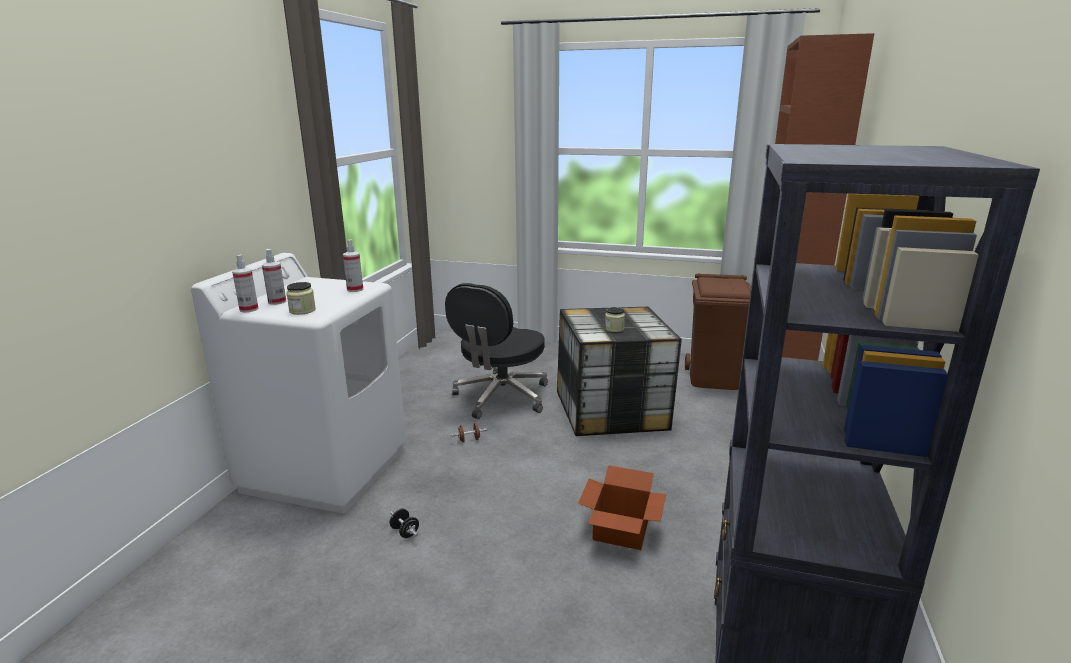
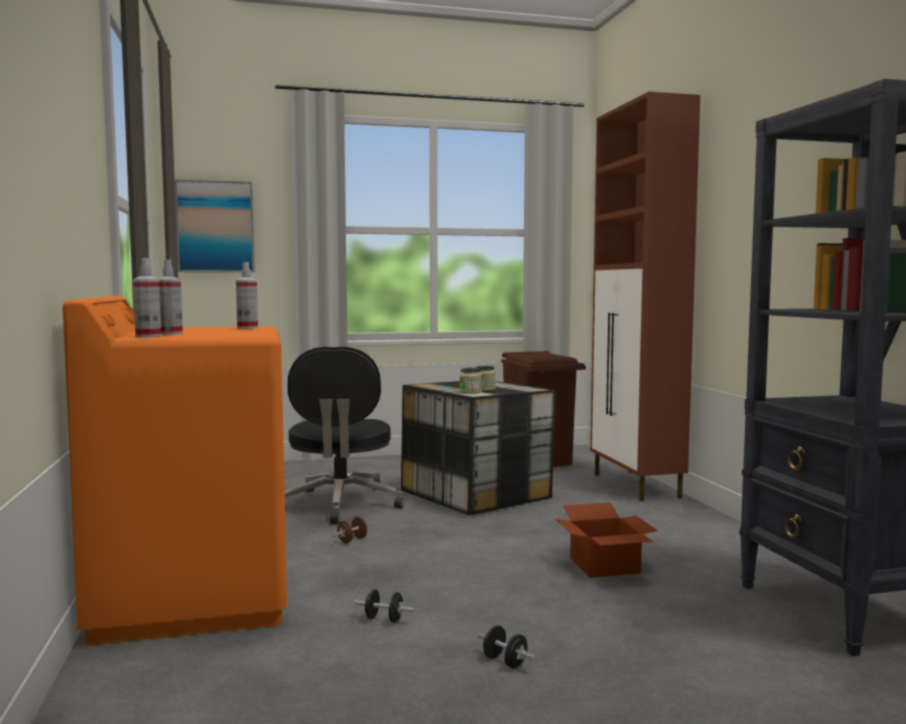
camera: 30 degrees left, 15 degrees down
(302, 310) = (228, 334): jar -> jar (470, 392)
(326, 468) = (193, 597): white washing machine -> orange washing machine
(432, 608) = (505, 662): none -> black dumbbell
(462, 148) = (215, 227): none -> picture

